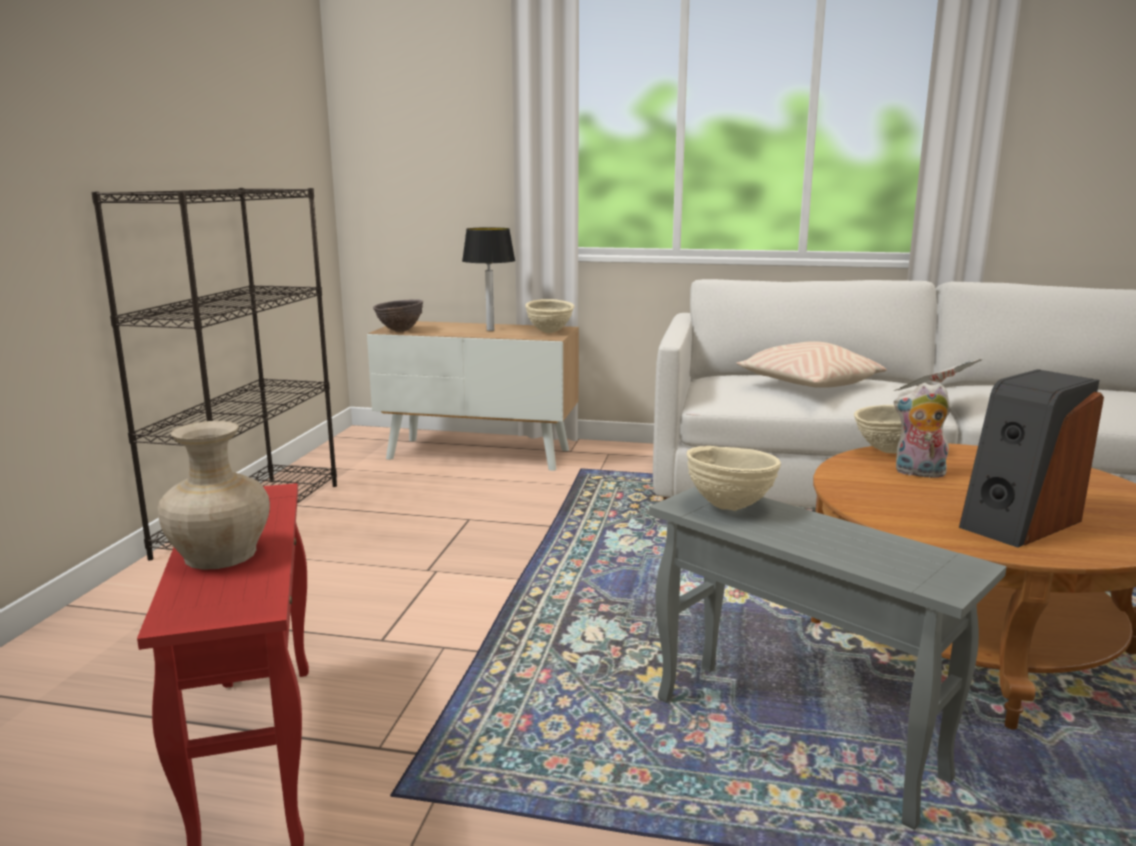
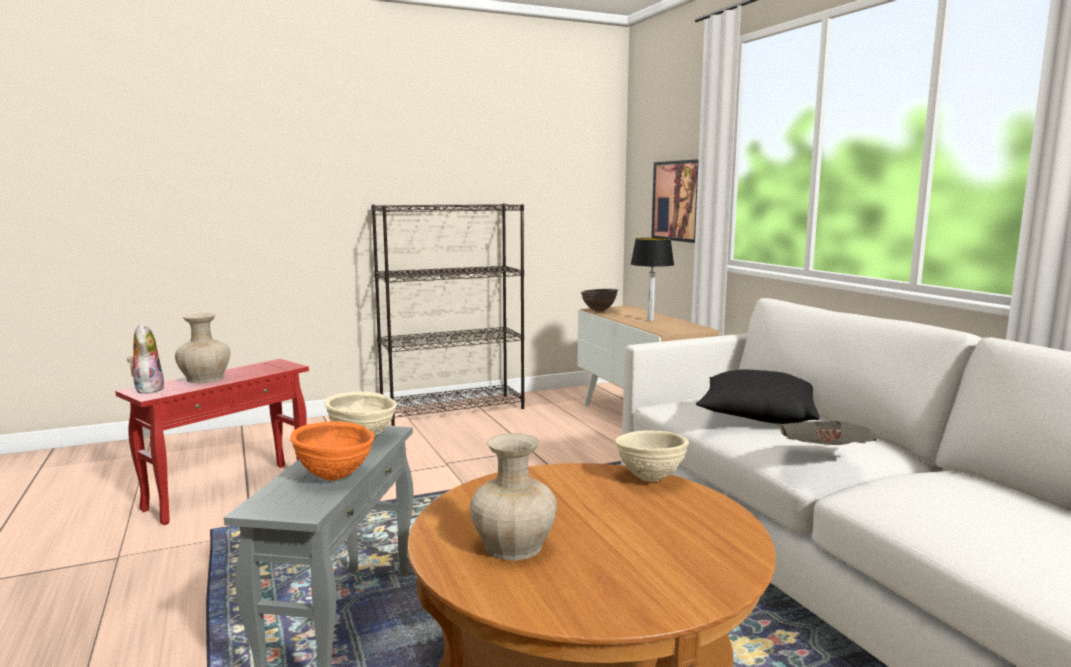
camera: 55 degrees right, 5 degrees down
(456, 181) = (678, 201): none -> picture
(549, 332) = (677, 329): beige bowl -> none
(808, 386) = (757, 416): beige pillow -> black pillow
(861, 538) = (335, 477): none -> orange bowl
(918, 473) = (601, 496): plush toy -> plush toy (147, 389)
(1018, 523) = (514, 547): speaker -> beige vase

